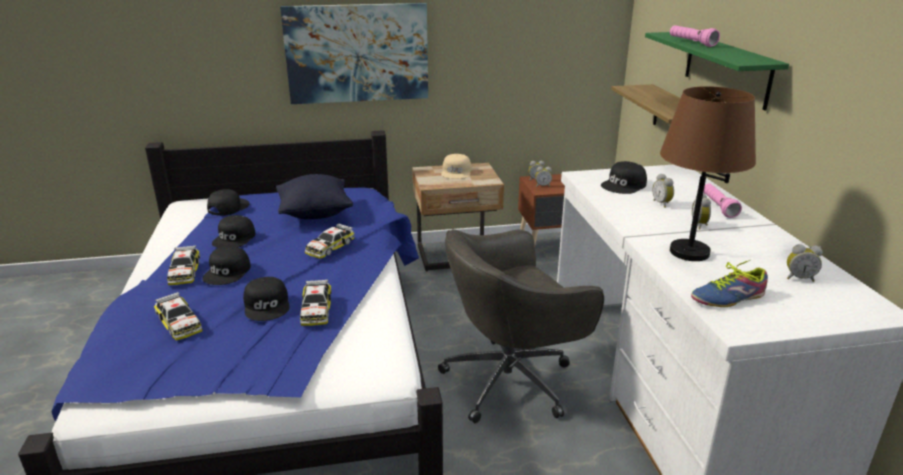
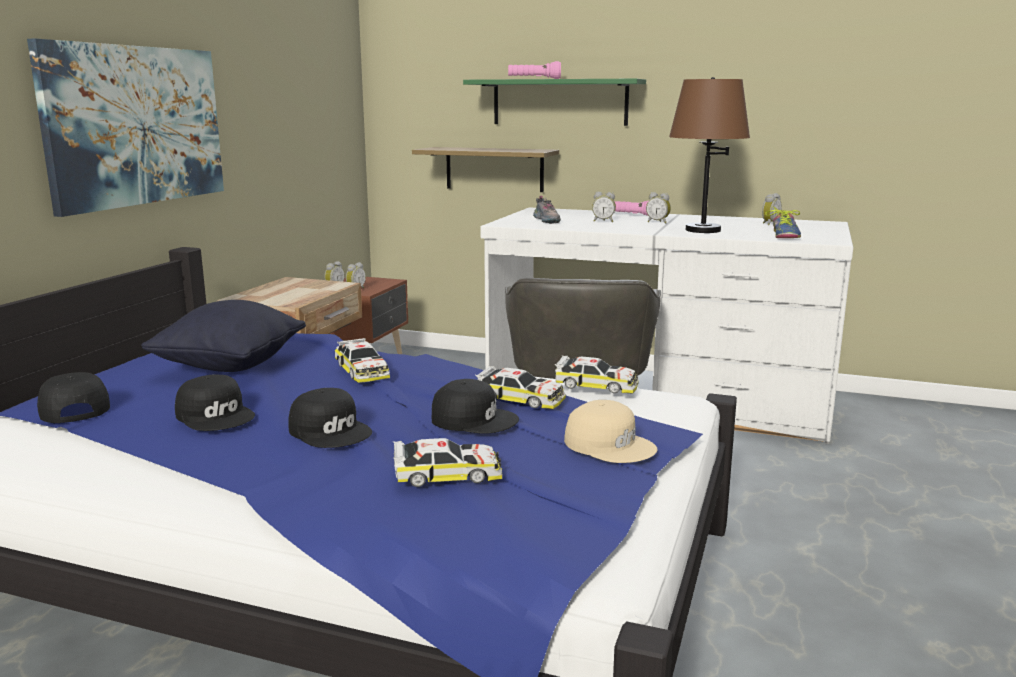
camera: 60 degrees left, 10 degrees down
(184, 272) = (273, 458): toy car -> toy car (596, 385)
(457, 172) = (283, 289): beige cap -> beige cap (610, 444)
(624, 185) = (548, 221): black cap -> shoe

